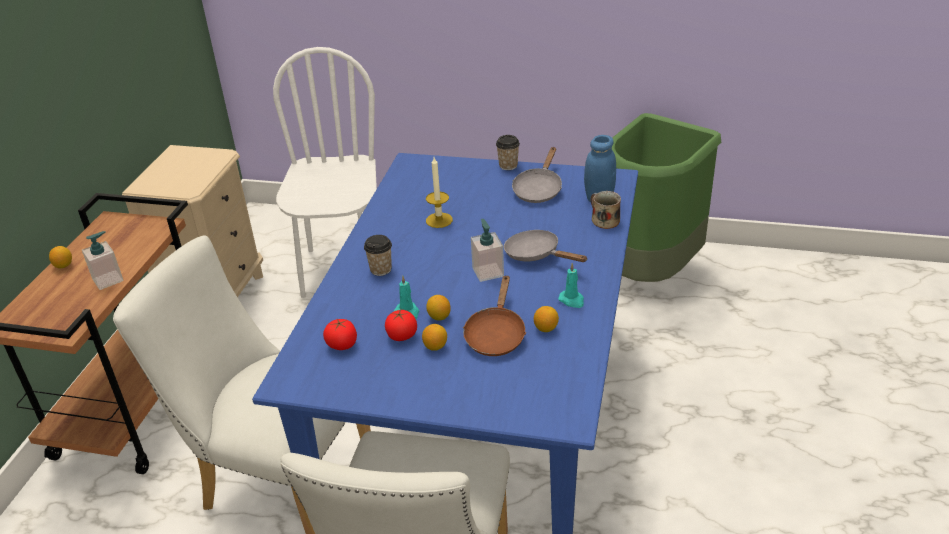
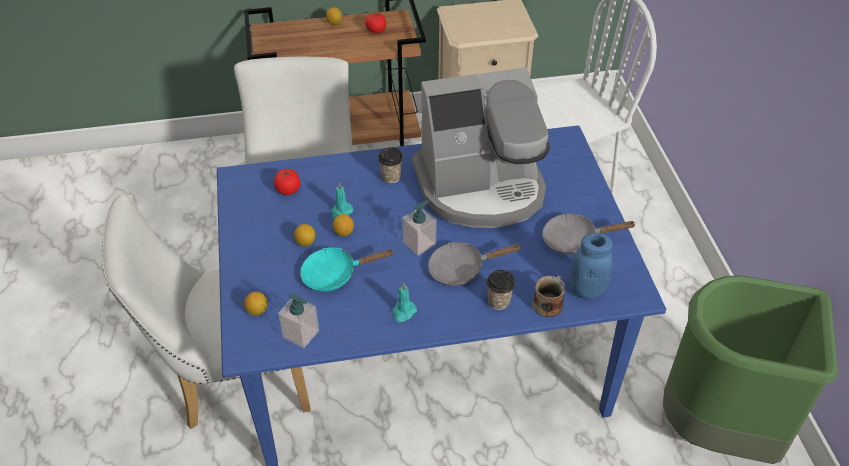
camera: 65 degrees right, 10 degrees up
(108, 280) = (328, 49): soap dispenser -> soap dispenser (301, 334)
(402, 336) = (311, 219): tomato -> tomato (376, 30)
(439, 220) = (481, 187): candle -> coffee machine
(495, 334) = (335, 274): brown frying pan -> turquoise frying pan
(508, 165) = (604, 205): cup -> cup (498, 301)
(536, 255) = (461, 269): grey frying pan -> grey frying pan turned 120 degrees counterclockwise
(546, 328) = (356, 305): lemon -> lemon (257, 310)

